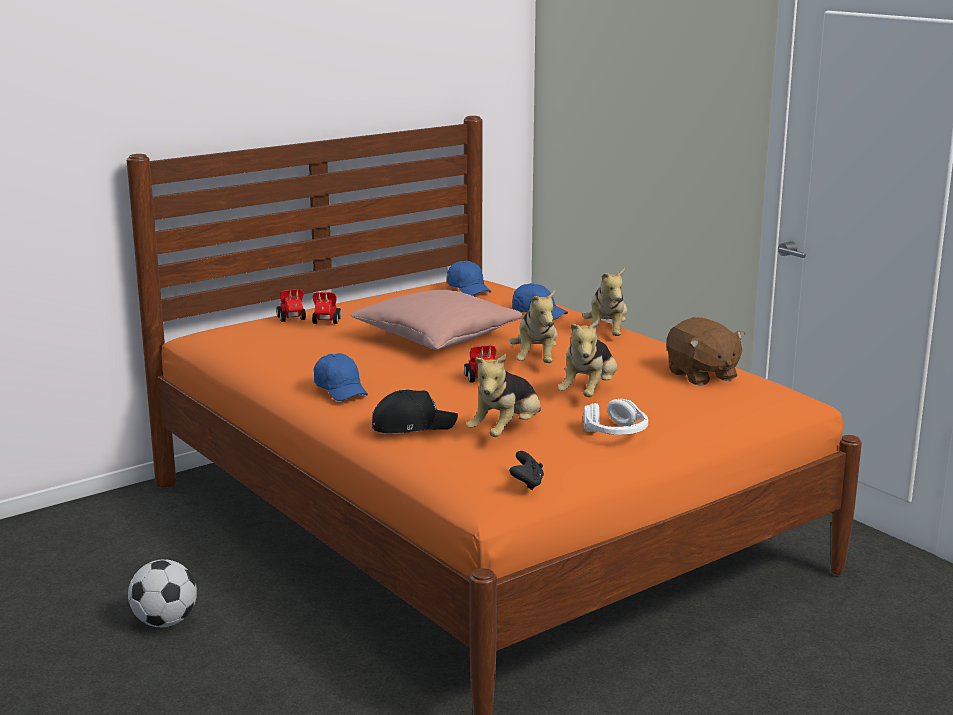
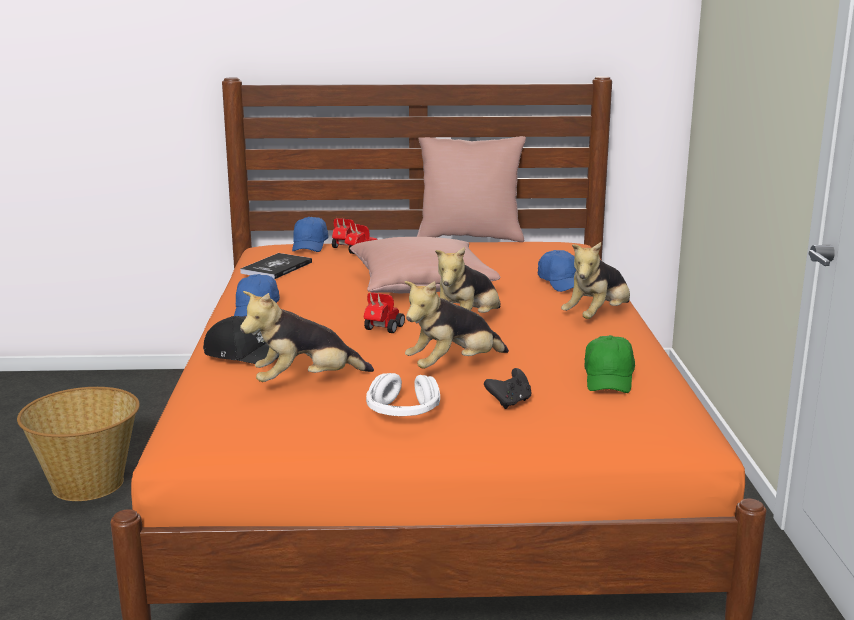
camera: 35 degrees right, 0 degrees up
(165, 622) = (88, 483): football -> basket
(272, 350) = (276, 268): none -> book
(379, 289) = (470, 237): none -> pink pillow
(468, 289) = (540, 250): blue cap -> blue cap (310, 246)
(527, 484) = (230, 437): black game controller -> black game controller (510, 402)
(701, 375) = (609, 379): brown plush toy -> green cap

